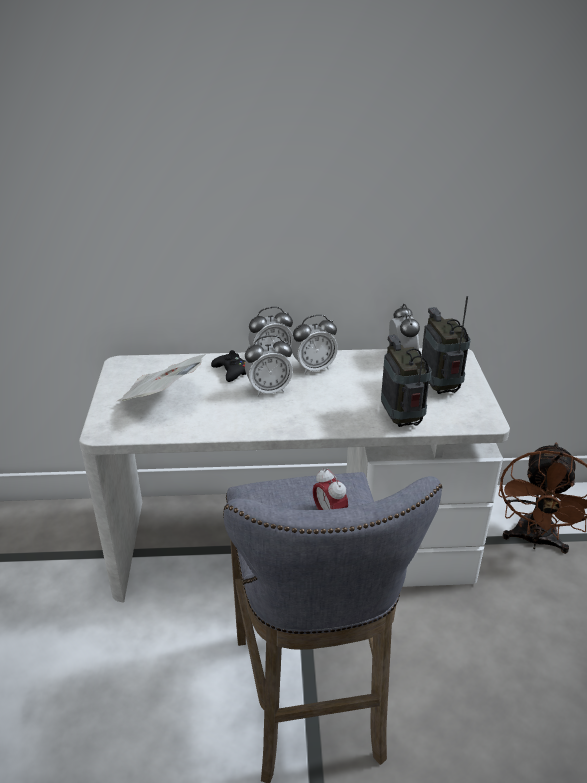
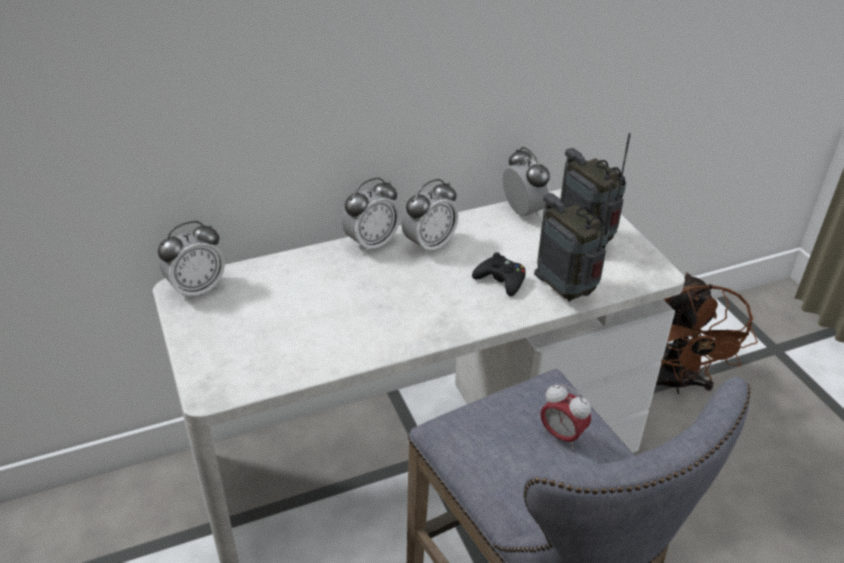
camera: 20 degrees left, 5 degrees up
(163, 398) = (264, 326): newspaper -> none
(231, 371) = (331, 270): black game controller -> black game controller (501, 280)
(269, 390) = (392, 286): alarm clock -> alarm clock (197, 289)

